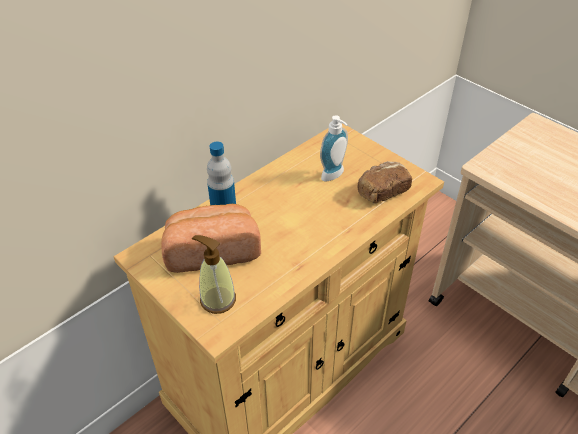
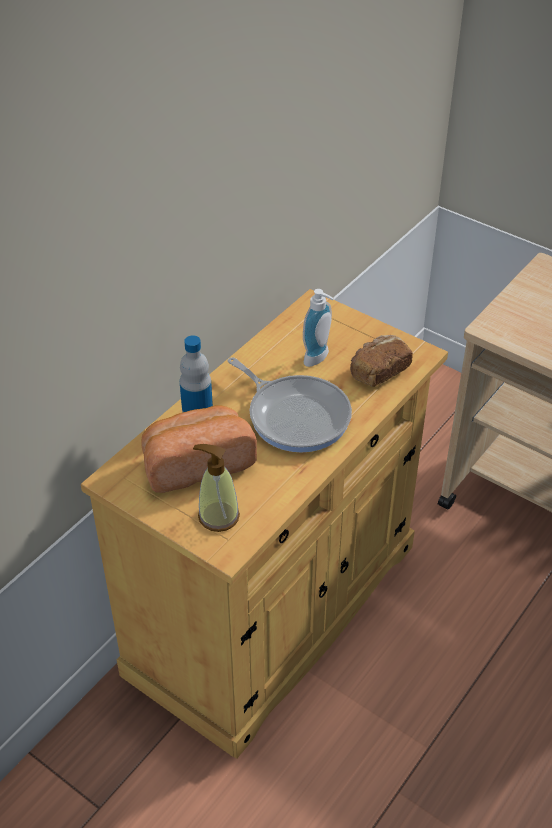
camera: 10 degrees left, 0 degrees up
(304, 220) = (295, 415): none -> frying pan

